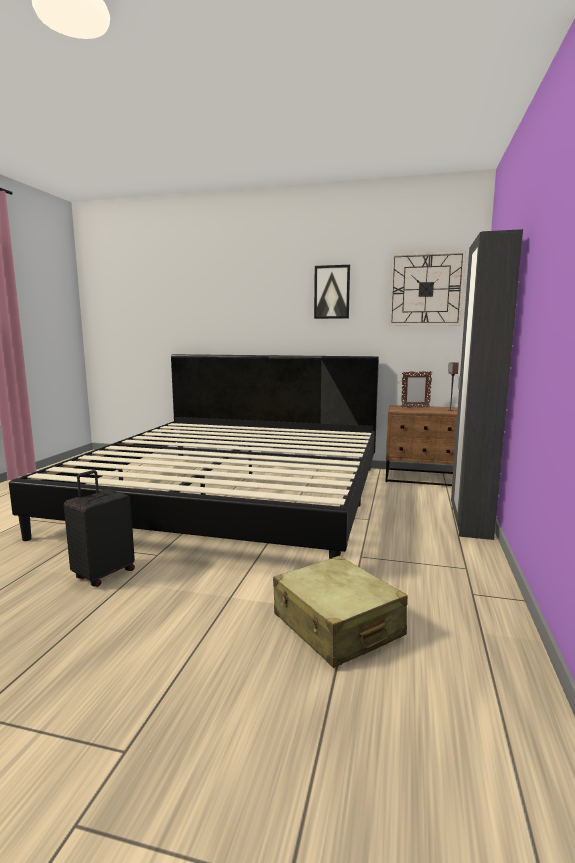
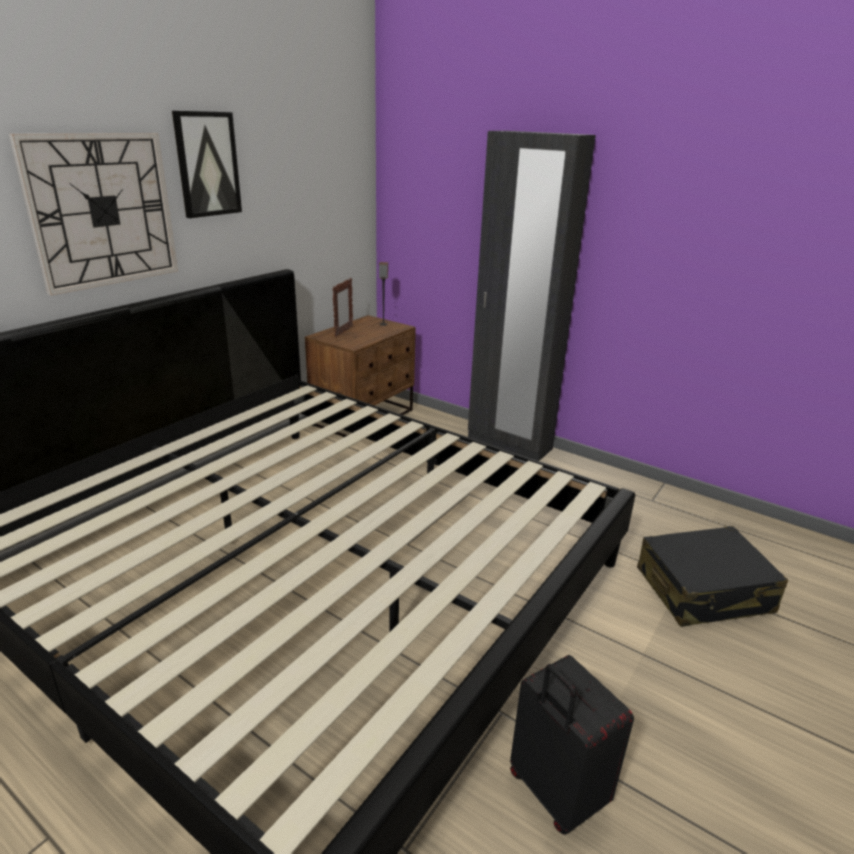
camera: 70 degrees left, 15 degrees up
(337, 625) = (703, 591): beige suitcase -> black suitcase
(426, 289) = (324, 157): wall clock -> wall clock (102, 211)

